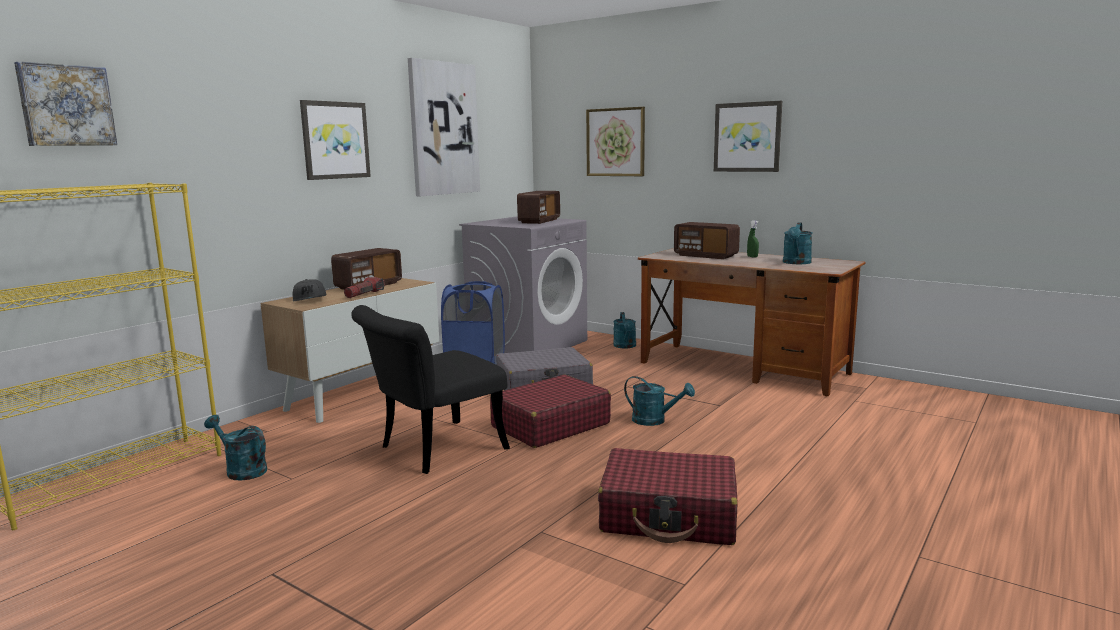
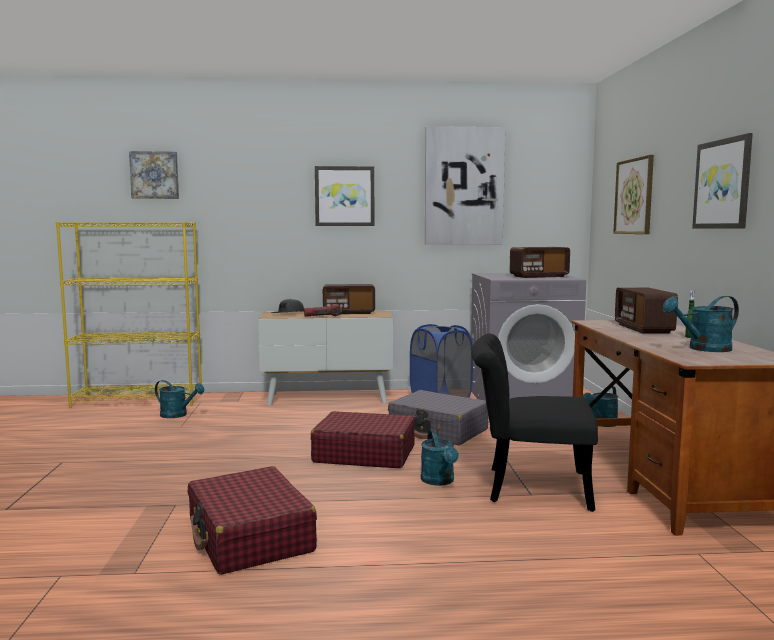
camera: 50 degrees right, 5 degrees down
(241, 470) = (178, 415): turquoise watering can -> turquoise watering can turned 120 degrees clockwise
(433, 450) = (266, 440): black chair -> black chair (527, 487)

